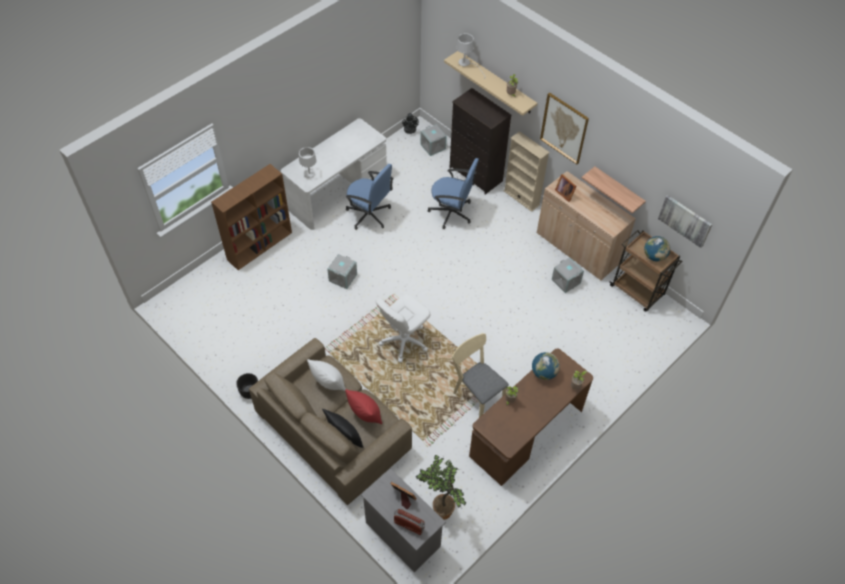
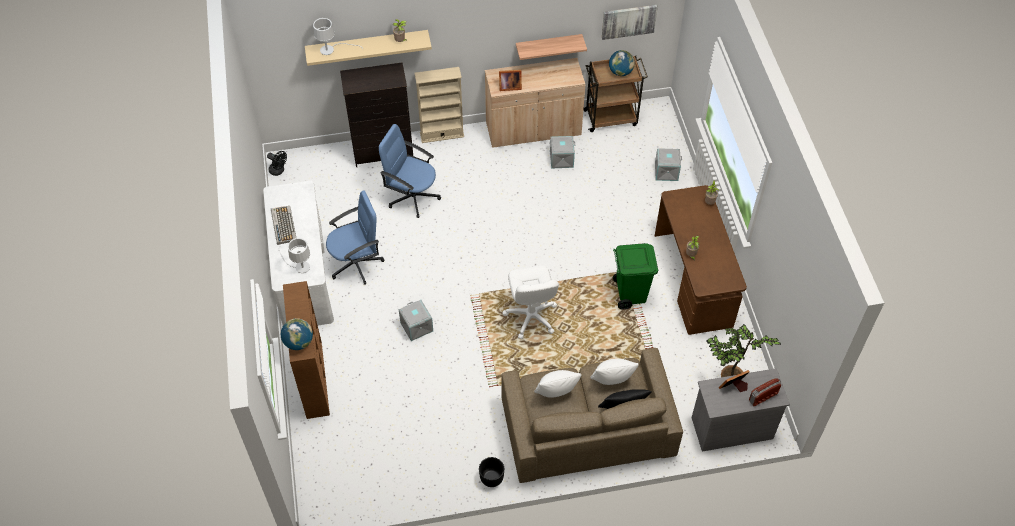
camera: 55 degrees left, 0 degrees up
(336, 145) = (283, 225): none -> keyboard
(365, 414) = (612, 380): red pillow -> white pillow
(433, 146) = (317, 164): grey storage box -> grey storage box (666, 171)
(451, 212) = (412, 196): blue office chair -> blue office chair turned 120 degrees counterclockwise
(476, 394) = (630, 293): beige chair -> green trash can
(543, 373) = (680, 216): globe -> globe (298, 342)
(564, 128) = (468, 32): picture -> none

